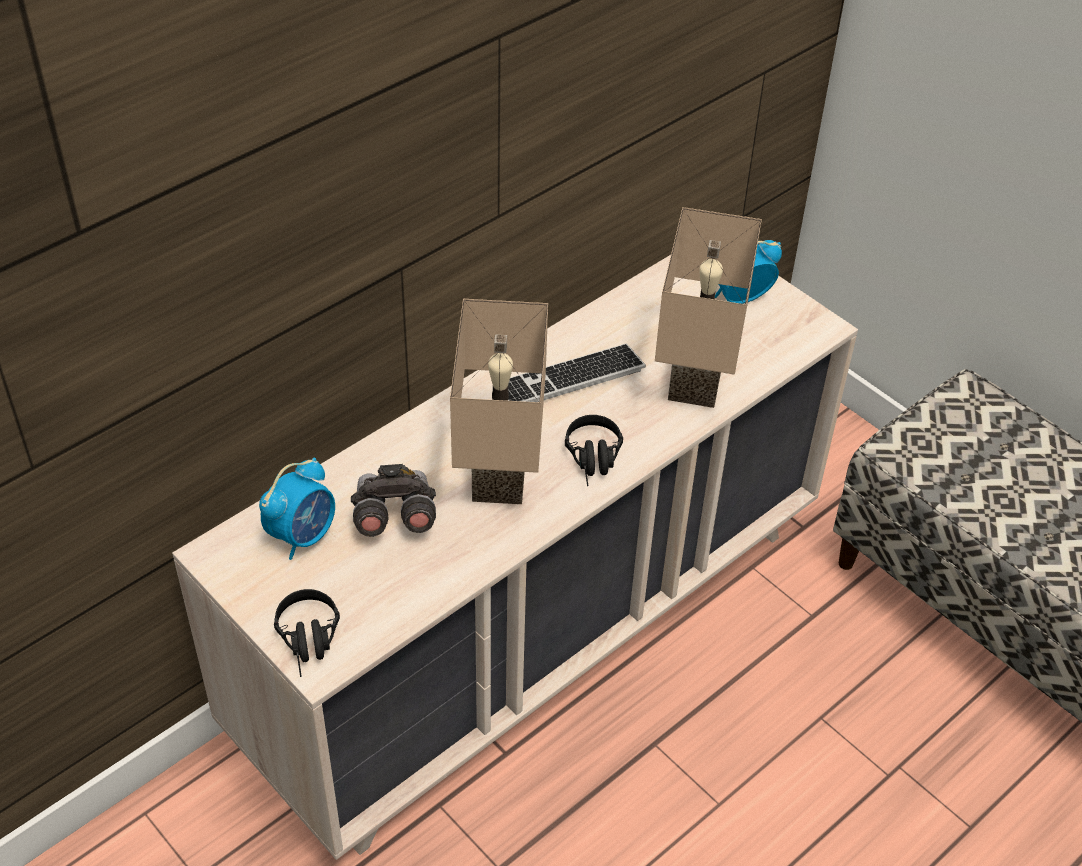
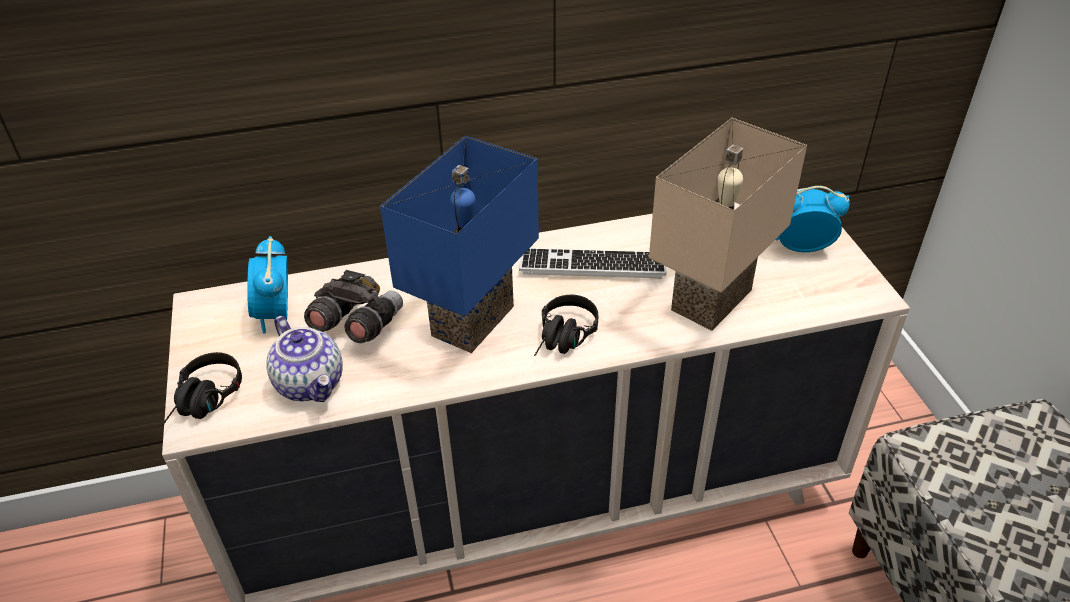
camera: 30 degrees right, 5 degrees down
(303, 535) = (276, 315): alarm clock -> alarm clock turned 105 degrees clockwise
(397, 587) = (311, 383): none -> teapot
(504, 474) = (476, 323): beige table lamp -> blue table lamp

